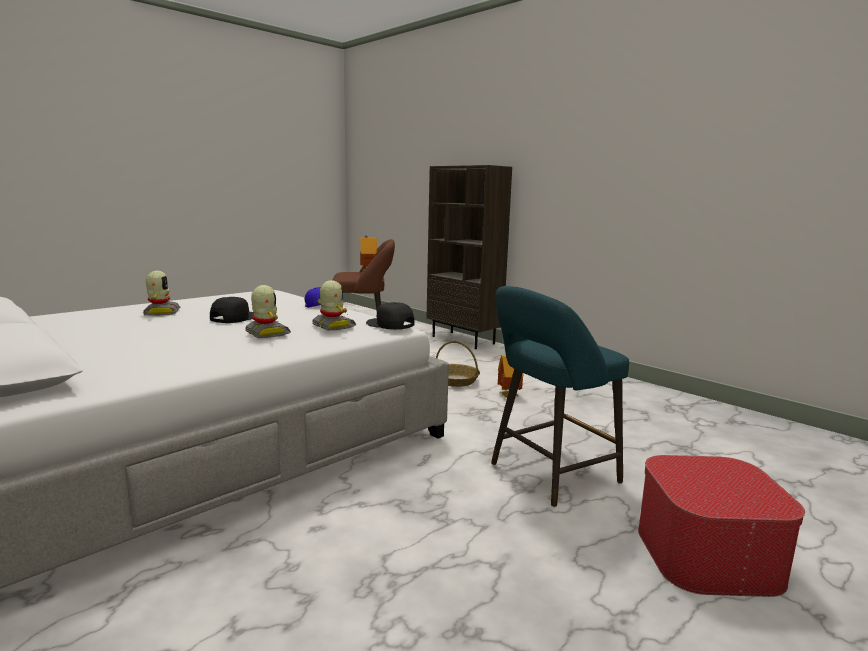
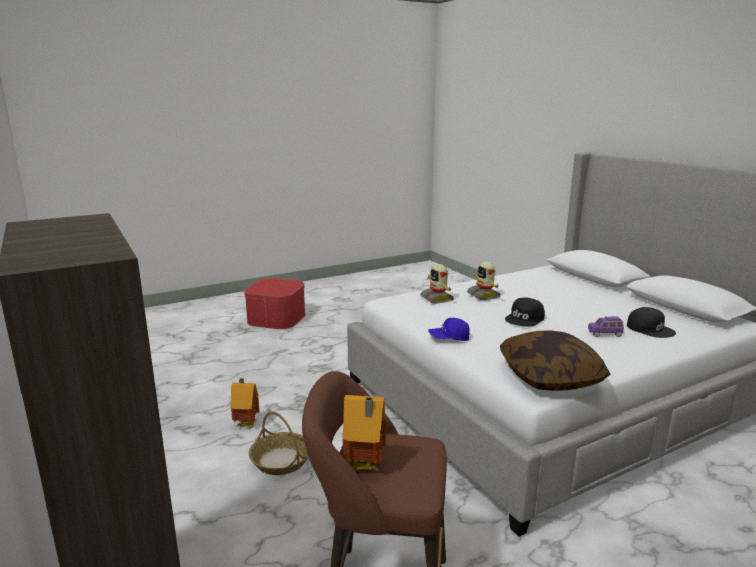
camera: 165 degrees left, 5 degrees up
(161, 312) = (605, 334): toy robot -> purple toy car
(251, 294) = (550, 376): none -> pillow
(390, 324) = (392, 300): black cap -> black cap (650, 329)
(549, 475) = (303, 351): turquoise stool -> none

